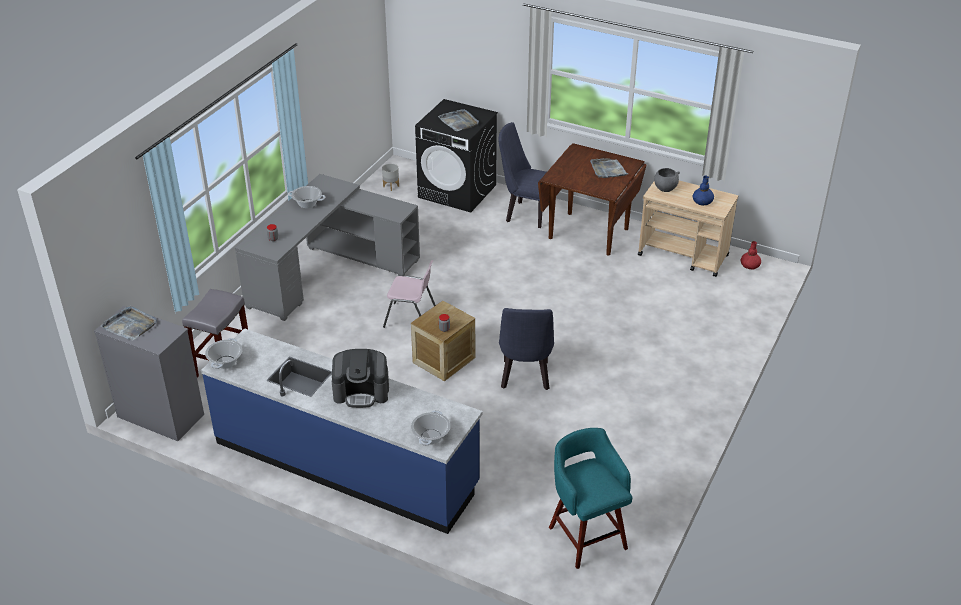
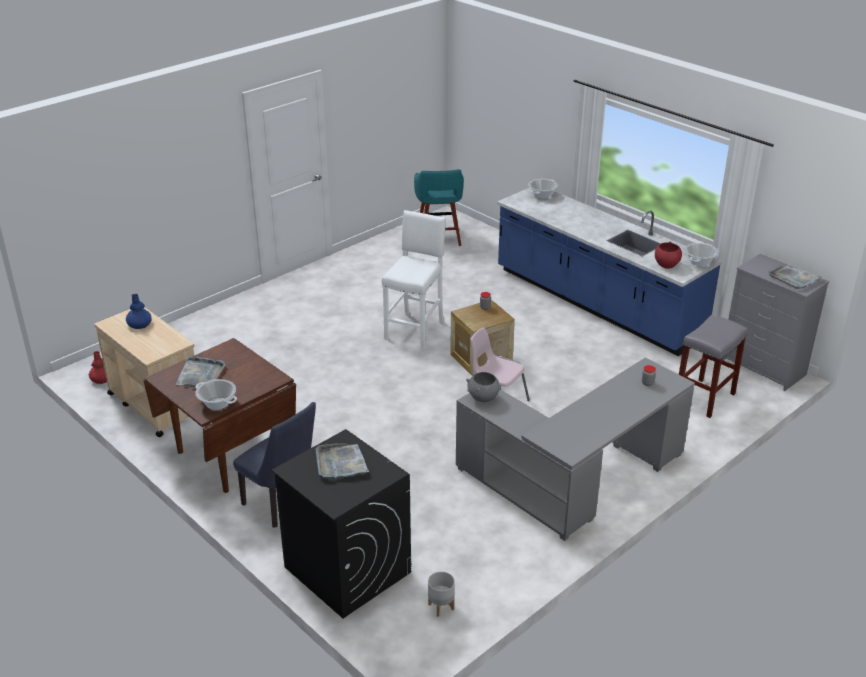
camera: 160 degrees left, 5 degrees down
(262, 349) = (666, 265): none -> red bowl
(307, 204) = (598, 421): cooking pot -> cooking pot (217, 403)
(361, 392) = (585, 225): coffee machine -> none
(525, 378) = (415, 329): blue chair -> white stool
(665, 188) = (159, 346): grey bowl -> grey bowl (483, 398)

